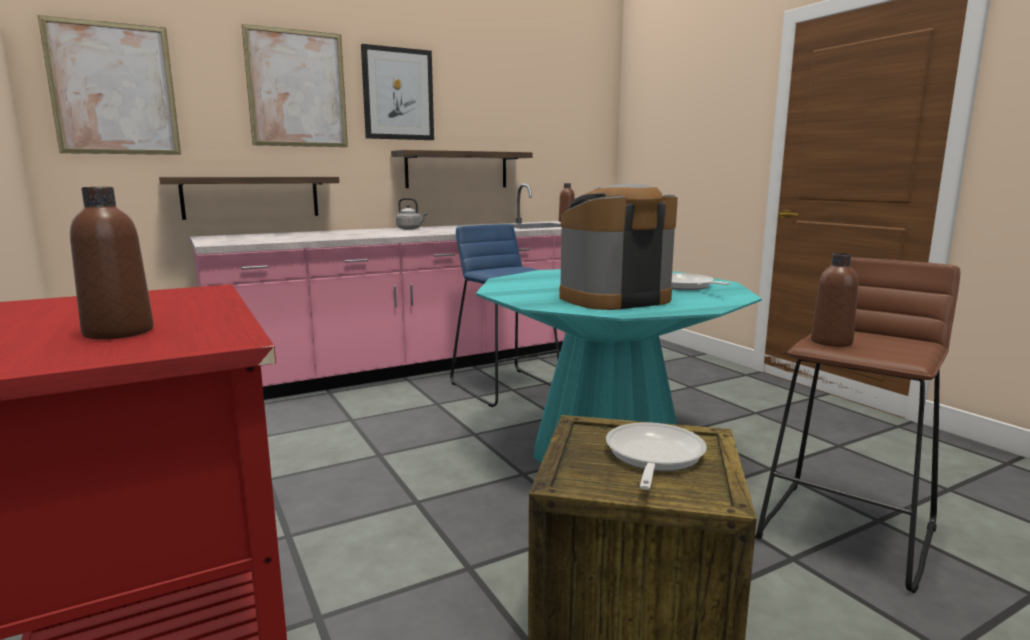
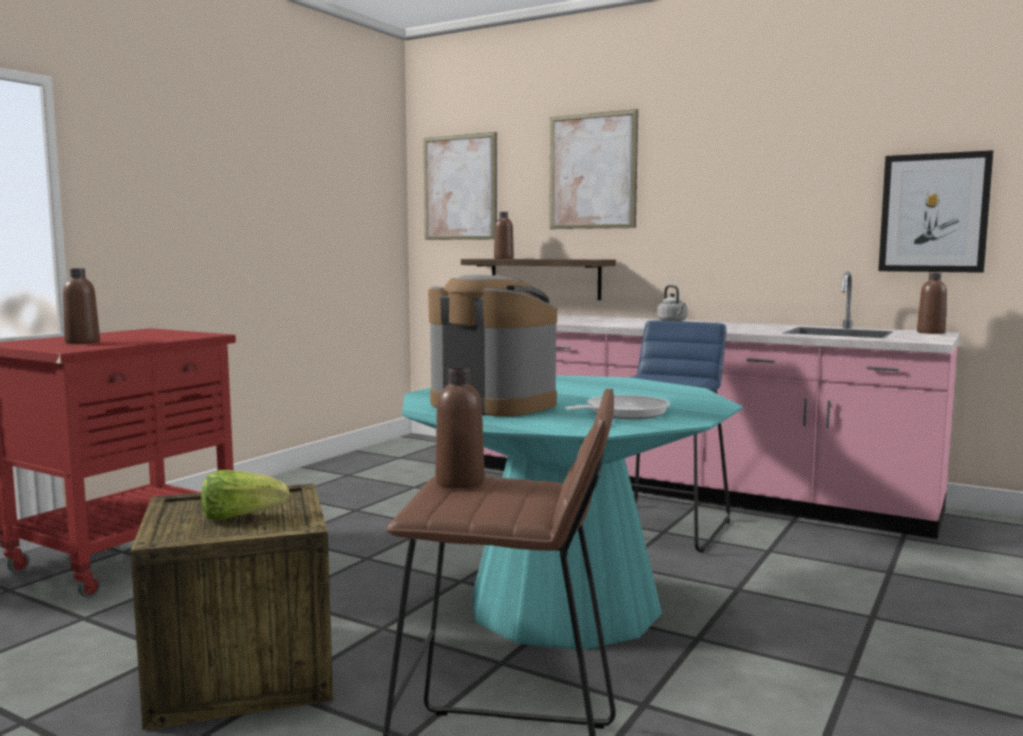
camera: 60 degrees right, 5 degrees down
(211, 176) = (503, 258): none -> brown bottle
(398, 94) = (696, 165): picture -> picture (934, 213)
(457, 170) = (767, 252): shelf -> none
(652, 457) = (240, 517): frying pan -> lettuce

